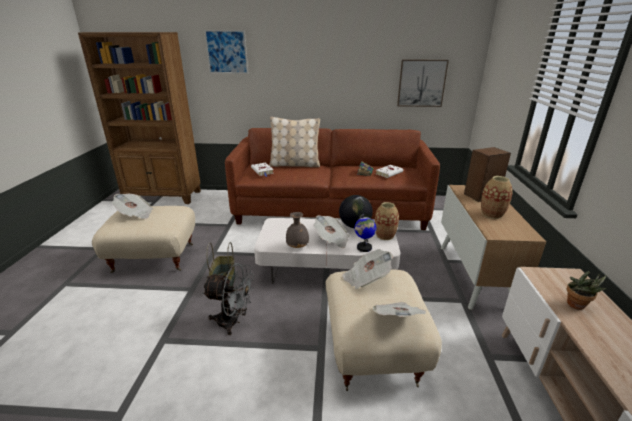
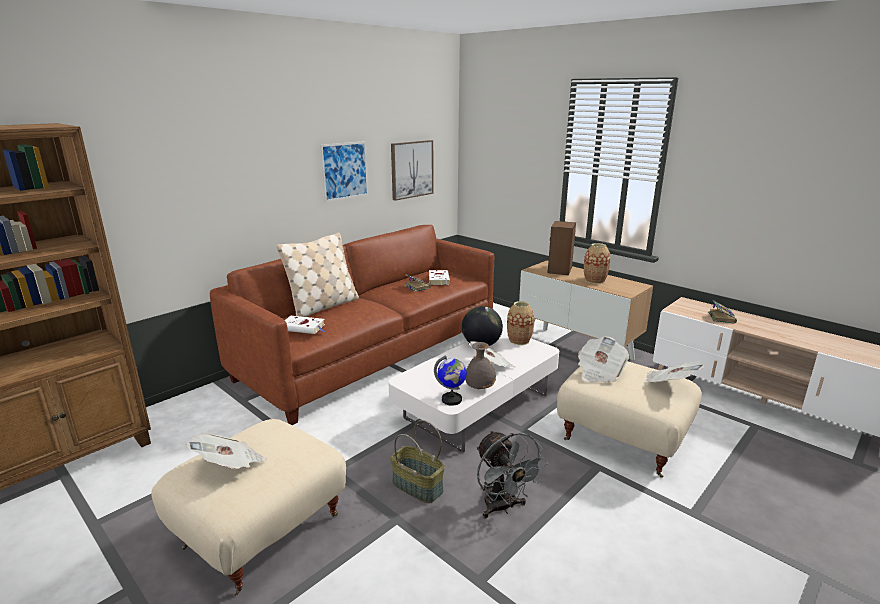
camera: 50 degrees left, 5 degrees down
(226, 52) = (158, 153): picture -> picture (345, 171)
(233, 322) = (502, 507): grey fan -> grey fan turned 105 degrees clockwise
(364, 248) = (527, 358): globe -> globe (451, 400)
(577, 306) = (721, 317): potted plant -> book

